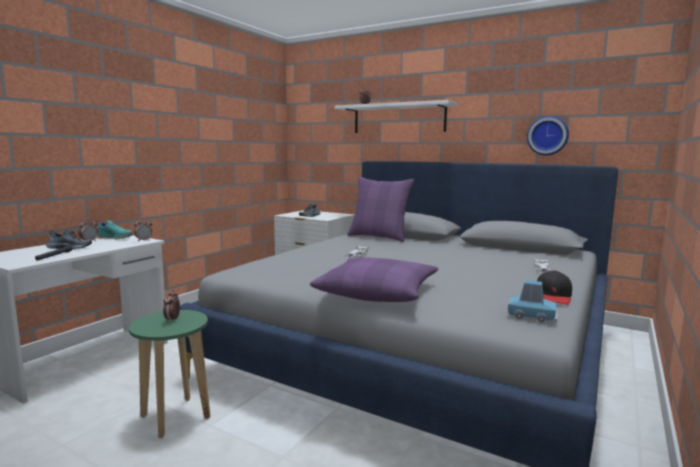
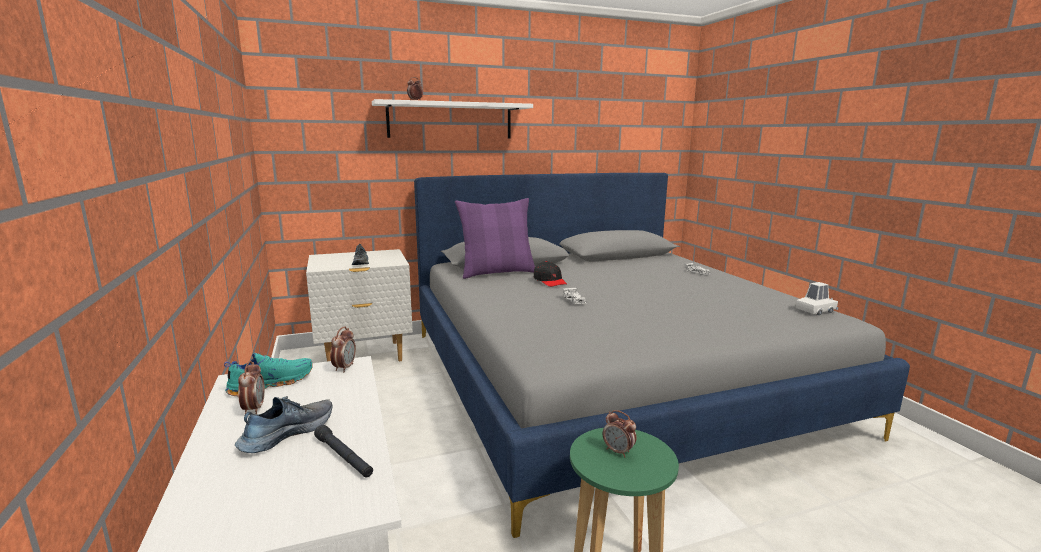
camera: 50 degrees left, 5 degrees up
(377, 291) = (708, 329): purple pillow -> none
(532, 316) = (815, 310): blue toy car -> white toy car
(547, 135) = (606, 144): wall clock -> none
(553, 296) = (770, 292): black cap -> black cap (550, 281)

